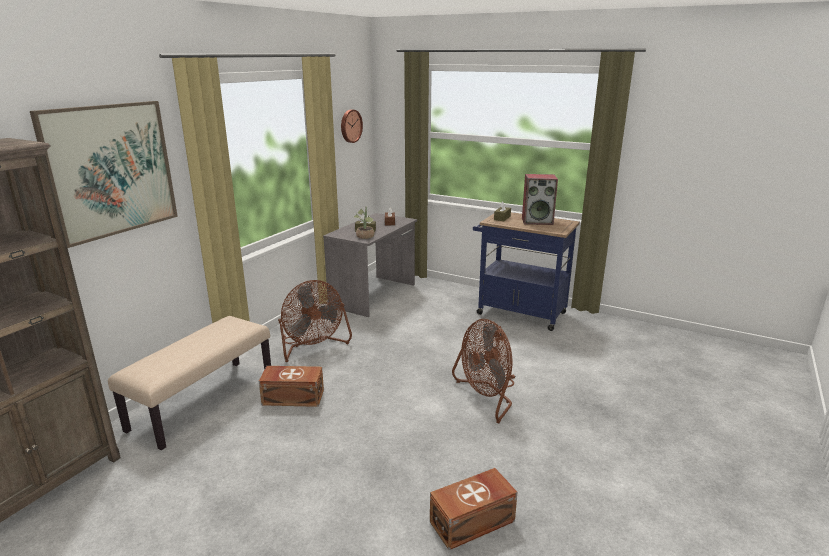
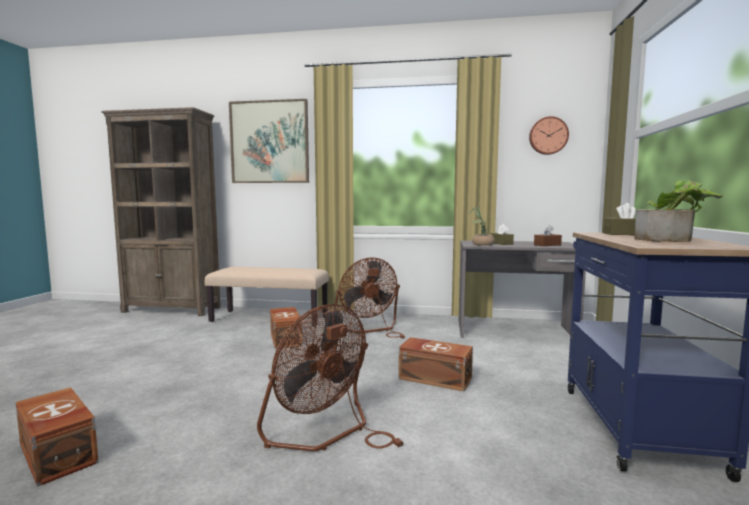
camera: 70 degrees right, 15 degrees down
(310, 347) = (373, 329): brown fan -> brown fan turned 120 degrees clockwise
(434, 346) = (434, 377): none -> brown storage box
(537, 221) = (671, 240): speaker -> potted plant

